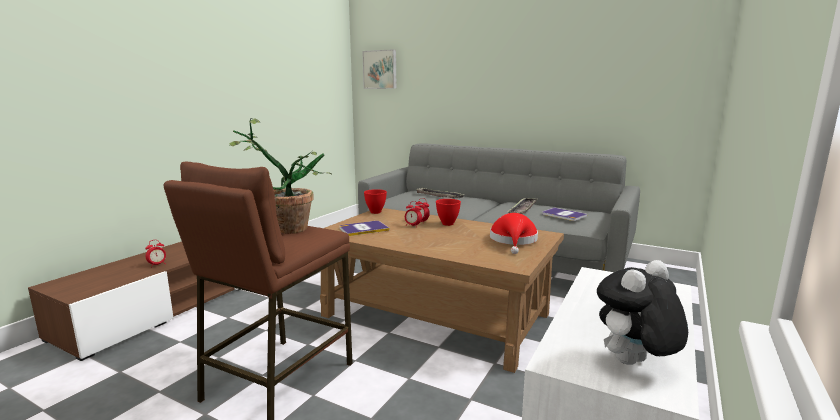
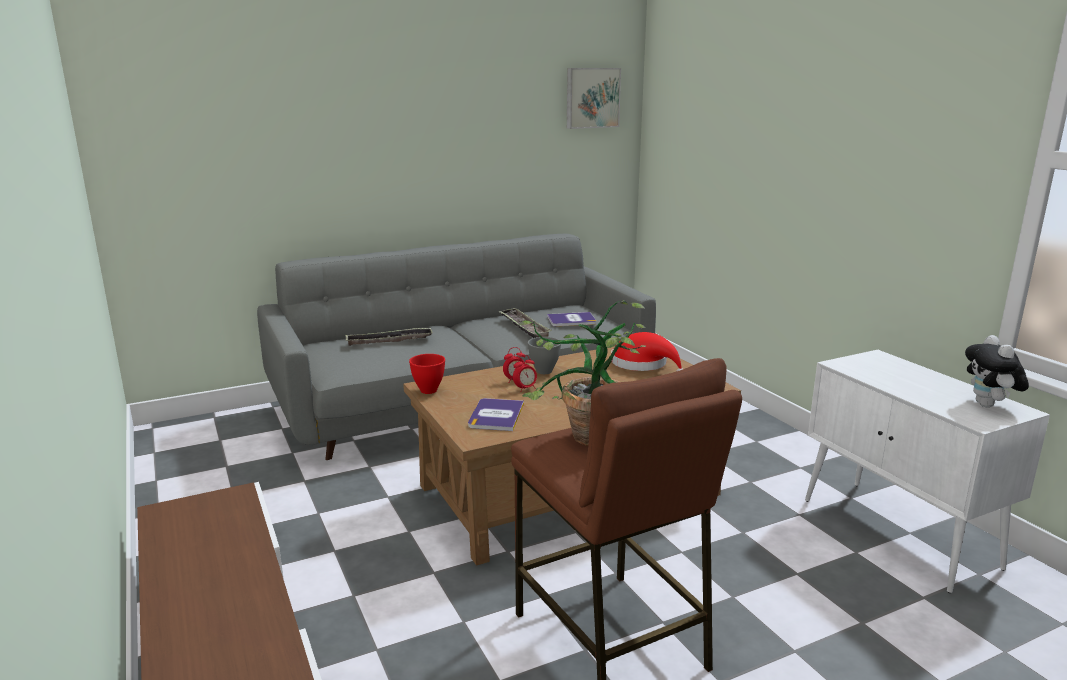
camera: 55 degrees left, 5 degrees up
(157, 265) = (255, 634): alarm clock -> none
(380, 69) = (160, 135): picture -> picture (592, 98)
(447, 223) = (543, 371): red bowl -> grey bowl

